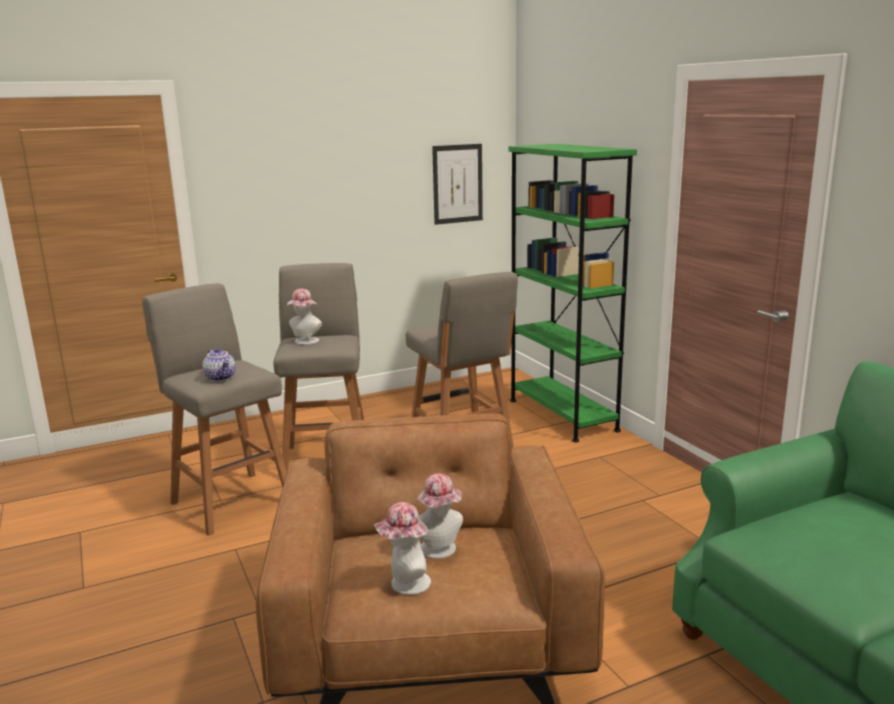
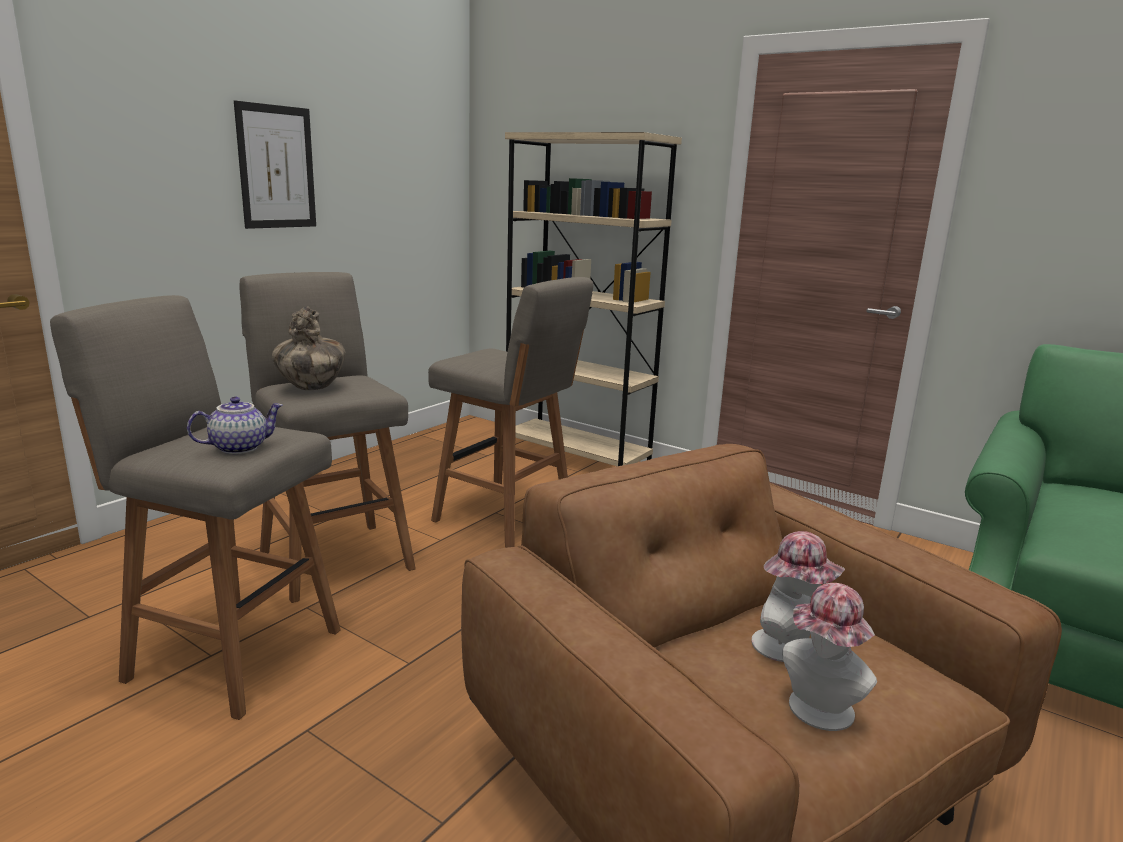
camera: 30 degrees left, 0 degrees up
(221, 377) = (239, 447): teapot -> teapot turned 60 degrees counterclockwise
(305, 342) = (312, 387): hat -> vase
(457, 184) = (413, 185): picture -> picture (276, 167)
(562, 415) = (576, 459): green bookcase -> beige bookcase

